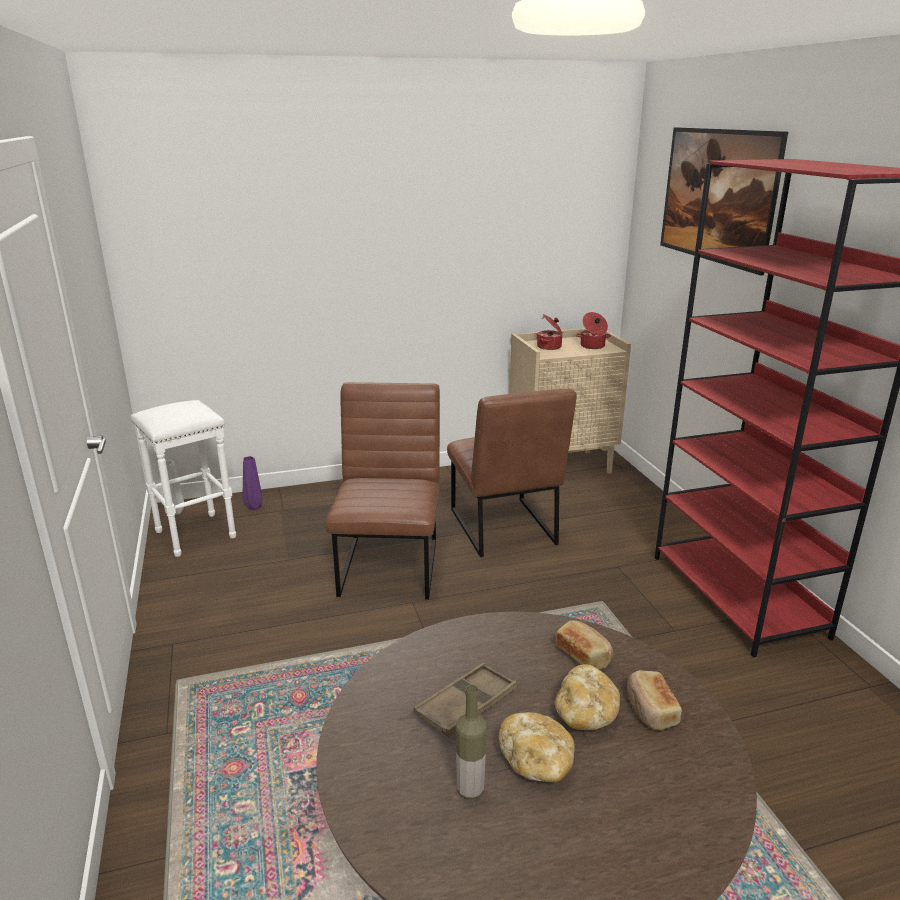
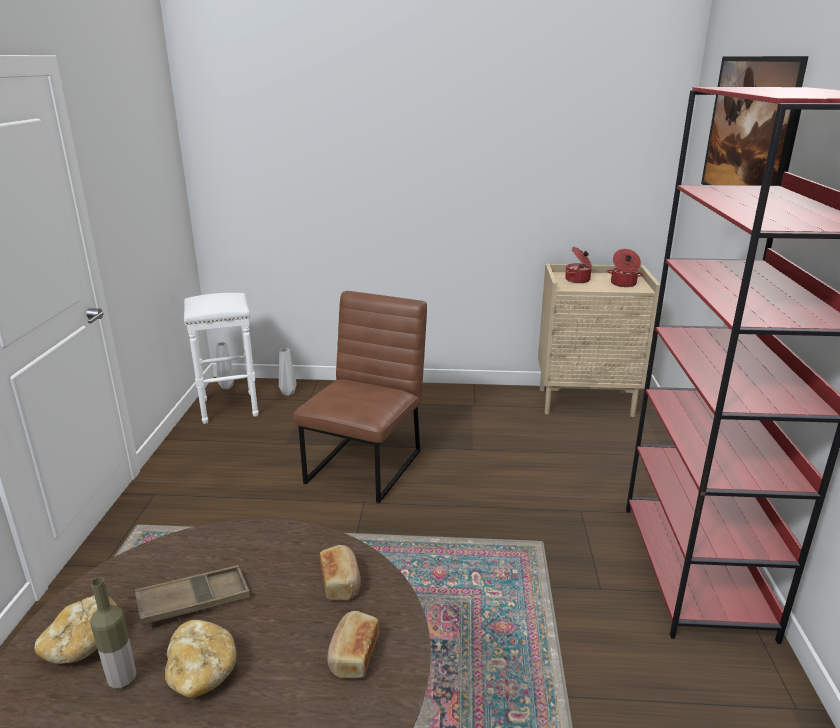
camera: 20 degrees right, 0 degrees up
(255, 507) = (288, 393): purple vase -> grey vase
(503, 528) = (490, 451): brown chair -> none
(585, 713) = (289, 640): bread -> bread (83, 645)

